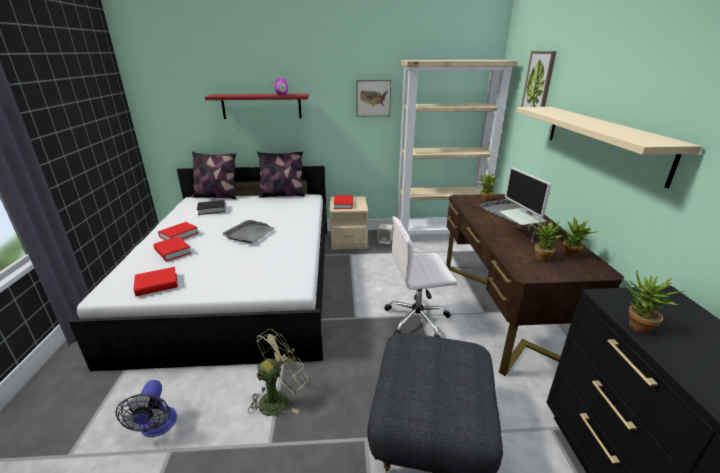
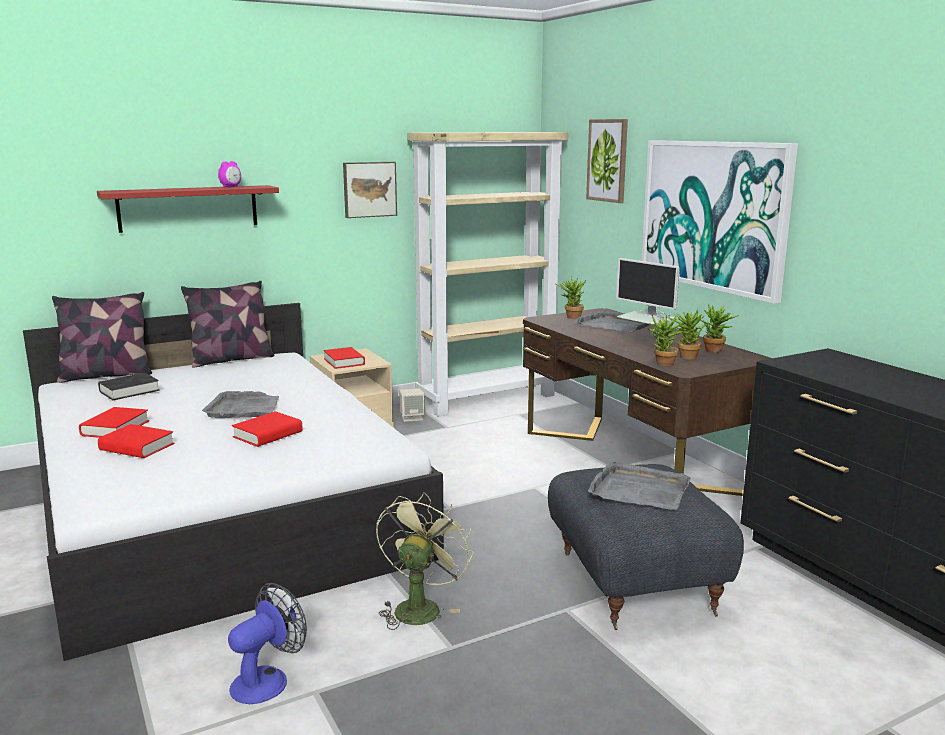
camera: 25 degrees left, 10 degrees down
(157, 285) = (172, 482): red book -> red book (268, 434)
(157, 427) = (267, 680): fan -> fan turned 105 degrees counterclockwise
(418, 319) = (535, 492): white office chair -> none
(434, 375) = (639, 490): none -> grey tray
(602, 140) = (713, 215): beige shelf -> picture
(636, 328) = (821, 376): potted plant -> potted plant (662, 364)

